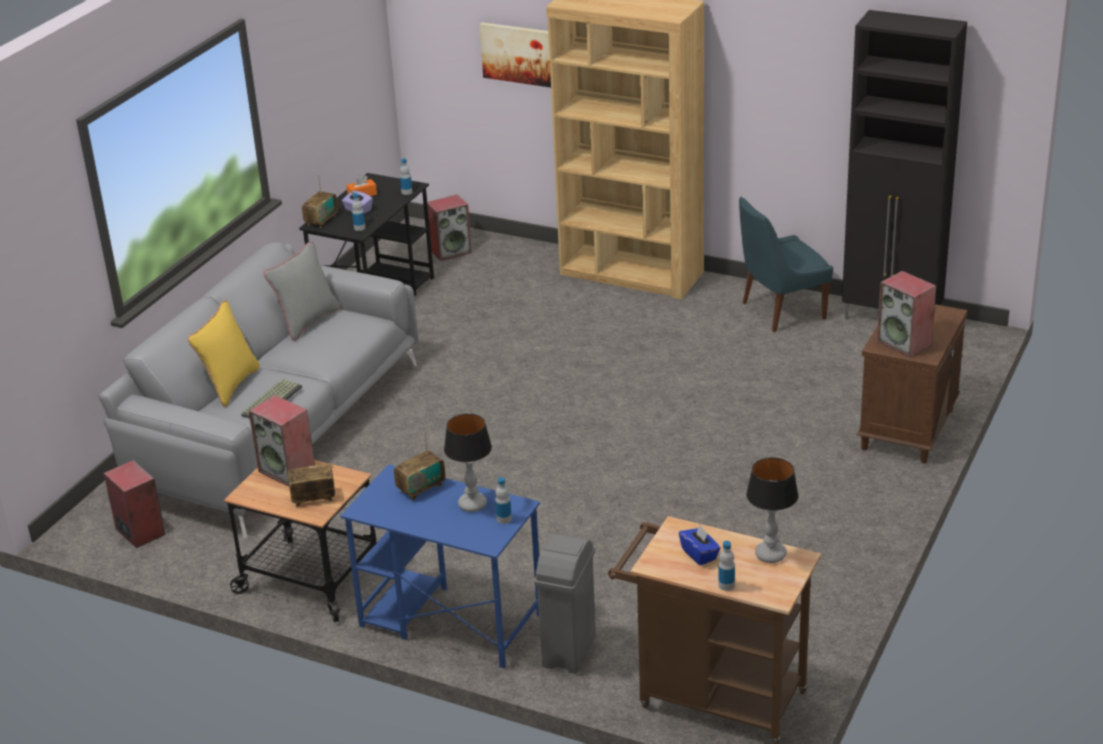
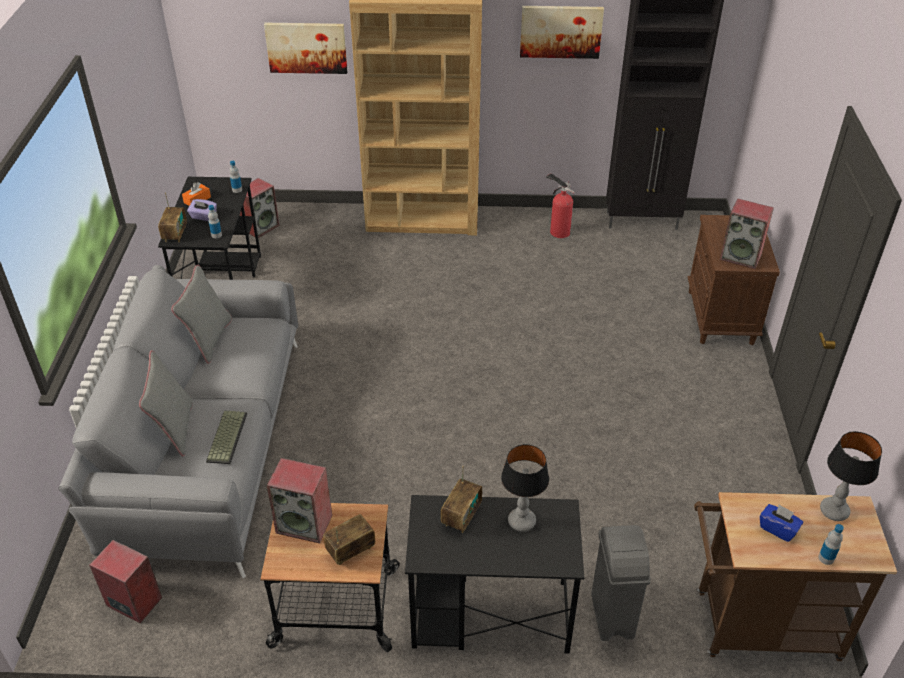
camera: 25 degrees left, 10 degrees up
(230, 385) = (174, 429): yellow pillow -> grey pillow
(449, 620) = (489, 614): blue desk -> black desk
(504, 519) = (561, 530): bottle -> none
(780, 311) = (558, 231): blue chair -> fire extinguisher
(792, 68) = (561, 31): none -> picture

